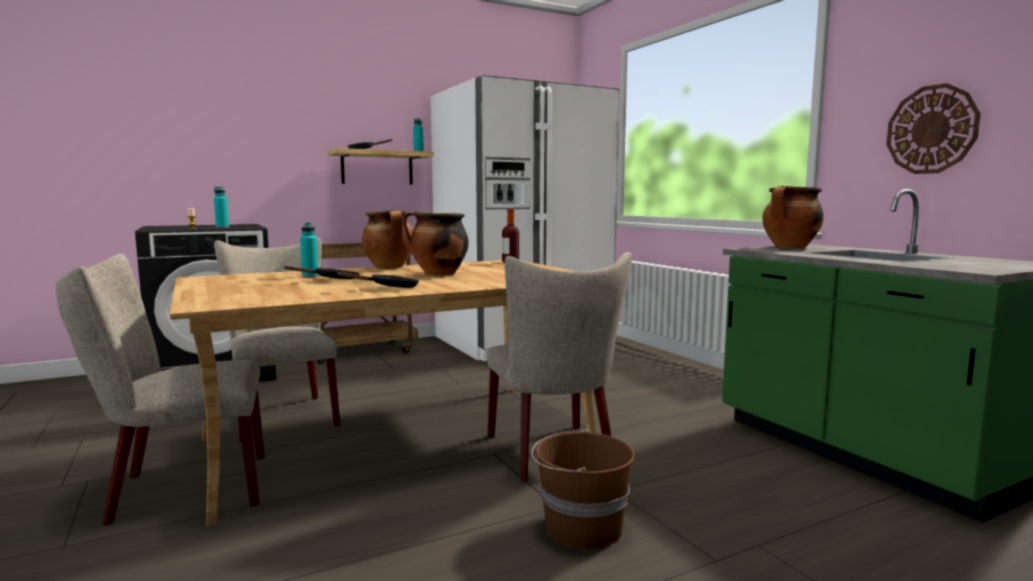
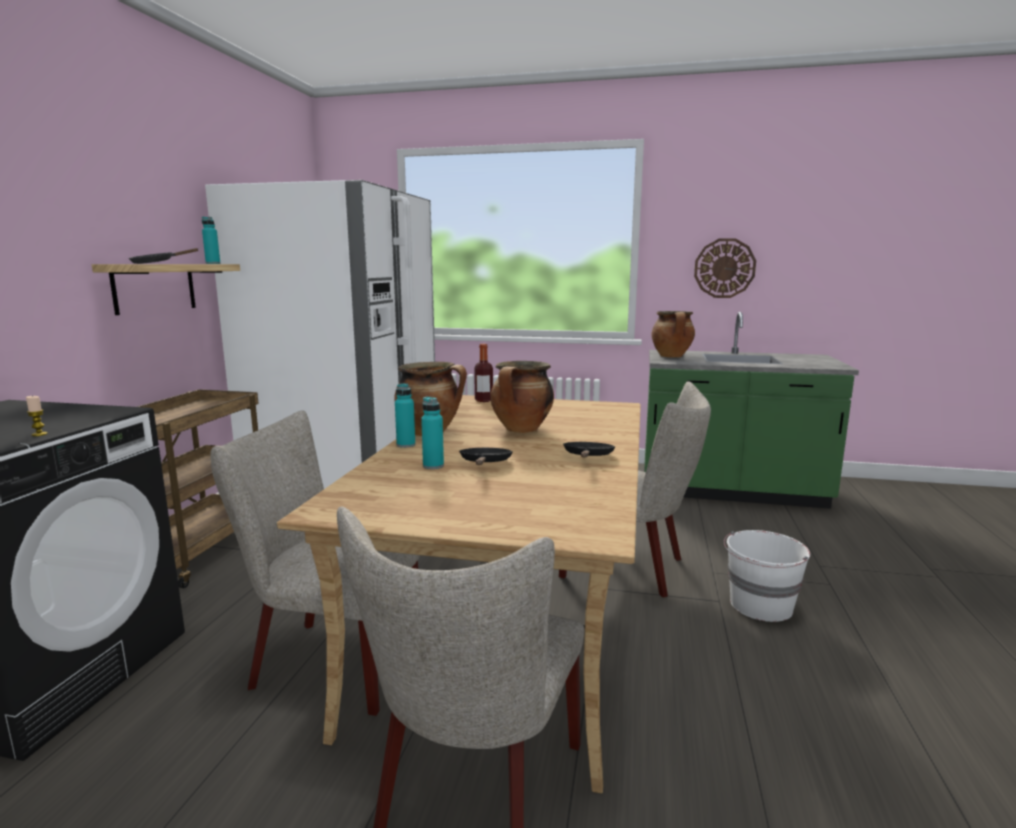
camera: 50 degrees left, 5 degrees up
(222, 227) = (53, 419): turquoise bottle -> turquoise bottle (406, 445)
(581, 528) = (760, 606): brown bucket -> white bucket

